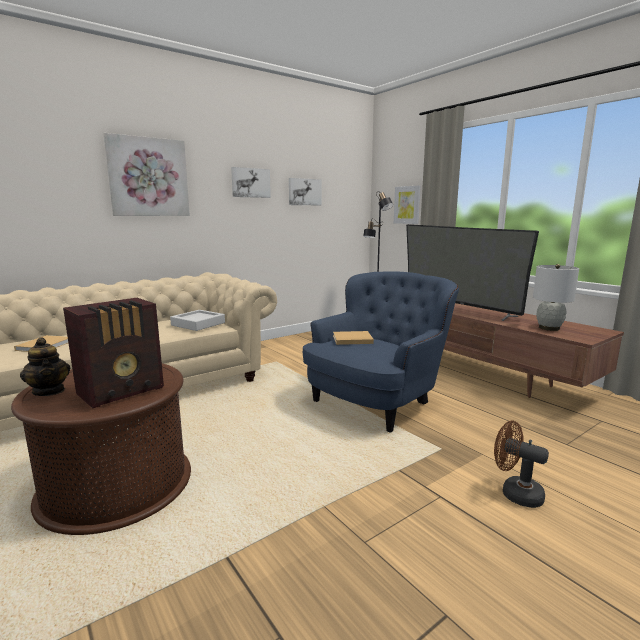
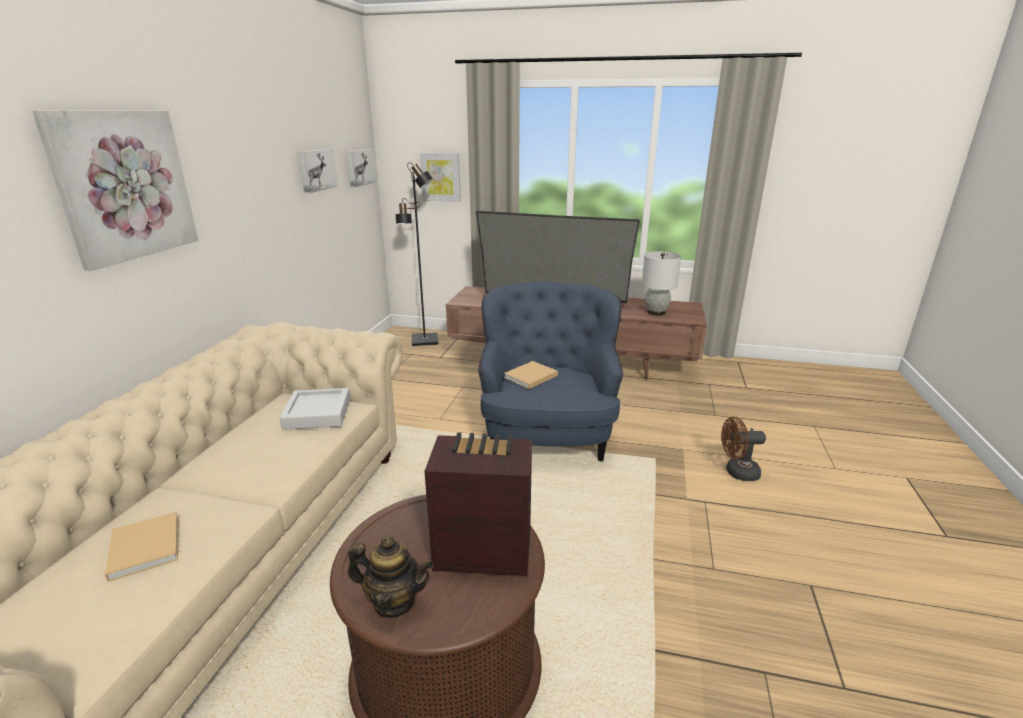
camera: 40 degrees left, 10 degrees up
(123, 391) = (481, 550): radio -> radio turned 90 degrees counterclockwise
(250, 183) = (258, 168): picture -> picture (360, 167)

